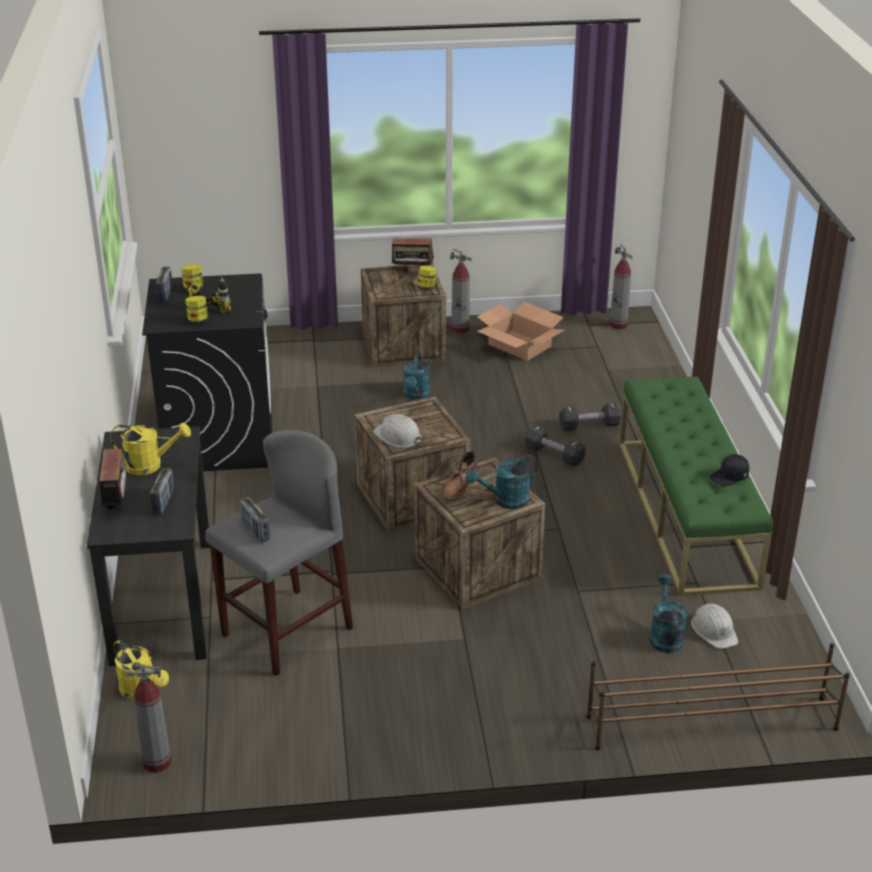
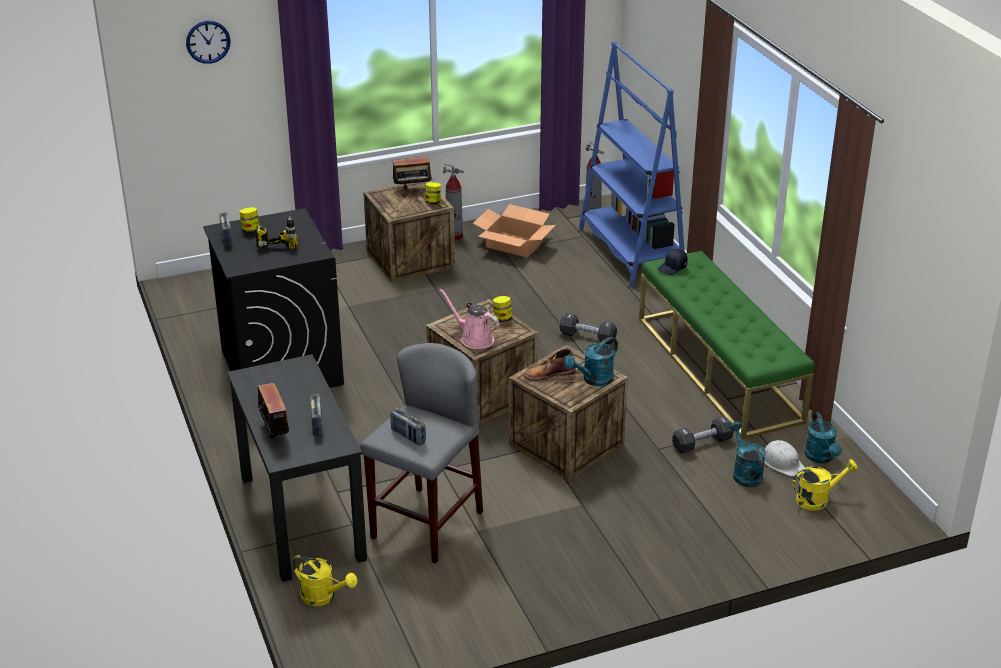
camera: 15 degrees left, 0 degrees up
(150, 465) = (287, 394): yellow watering can -> yellow watering can (817, 499)
(156, 762) = (367, 653): fire extinguisher -> none
(198, 321) = (272, 259): jar -> jar (502, 319)
(201, 89) = (208, 42): none -> wall clock
(398, 436) = (474, 338): white hard hat -> pink watering can
(416, 395) = (442, 302): turquoise watering can -> turquoise watering can (821, 458)
(459, 486) = (548, 374): brown boot -> brown boot turned 60 degrees clockwise
(589, 426) = (606, 307): black dumbbell -> black dumbbell (702, 444)
(643, 369) = (631, 251): none -> blue bookcase
(710, 722) = (809, 536): brown shoe rack -> none
(729, 477) = (766, 332): black cap -> black cap (672, 267)

